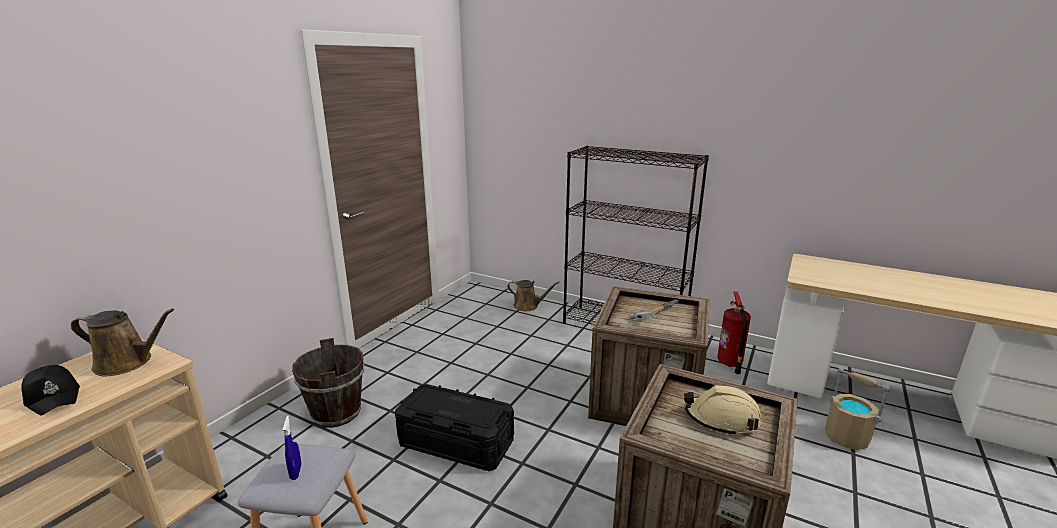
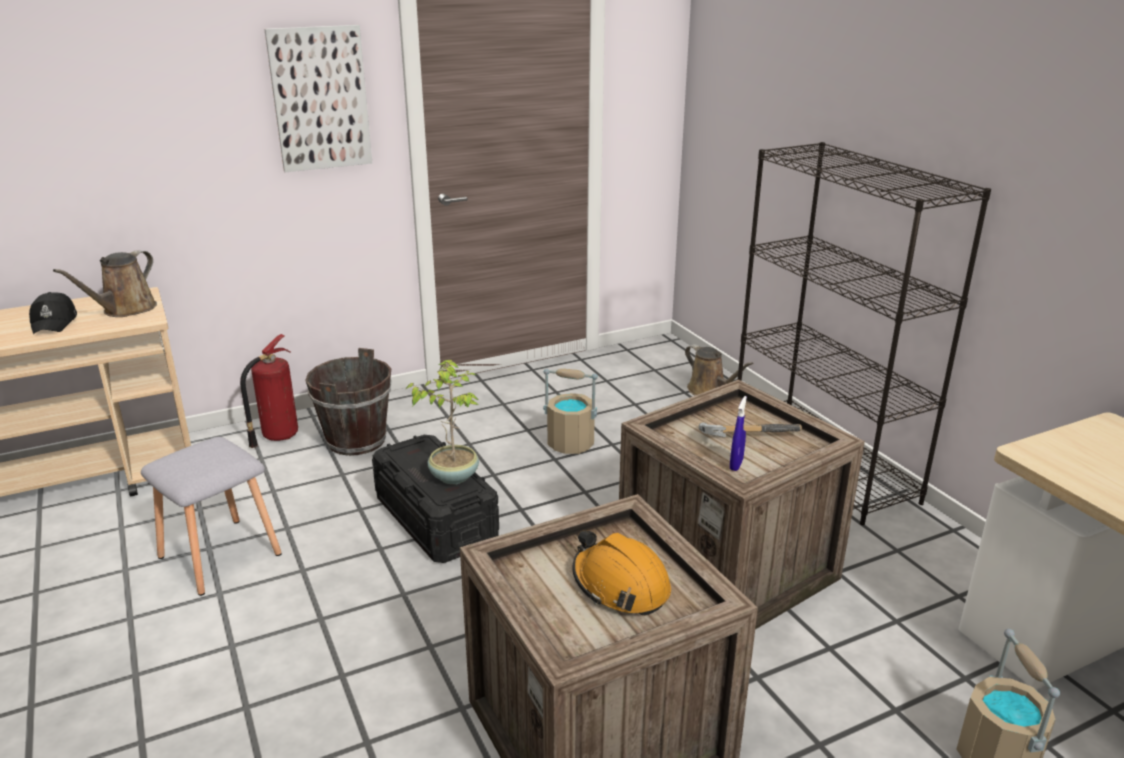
camera: 35 degrees right, 5 degrees up
(128, 363) = (125, 310): brown watering can -> brown watering can turned 75 degrees clockwise
(257, 148) = (320, 99): none -> picture
(296, 472) = (195, 462): blue spray bottle -> blue spray bottle (736, 465)
(474, 404) = (454, 475): none -> potted plant
(486, 362) = (570, 444): none -> beige bucket
(721, 419) = (620, 585): beige hard hat -> orange hard hat
(729, 363) = (935, 576): fire extinguisher -> fire extinguisher (278, 436)

